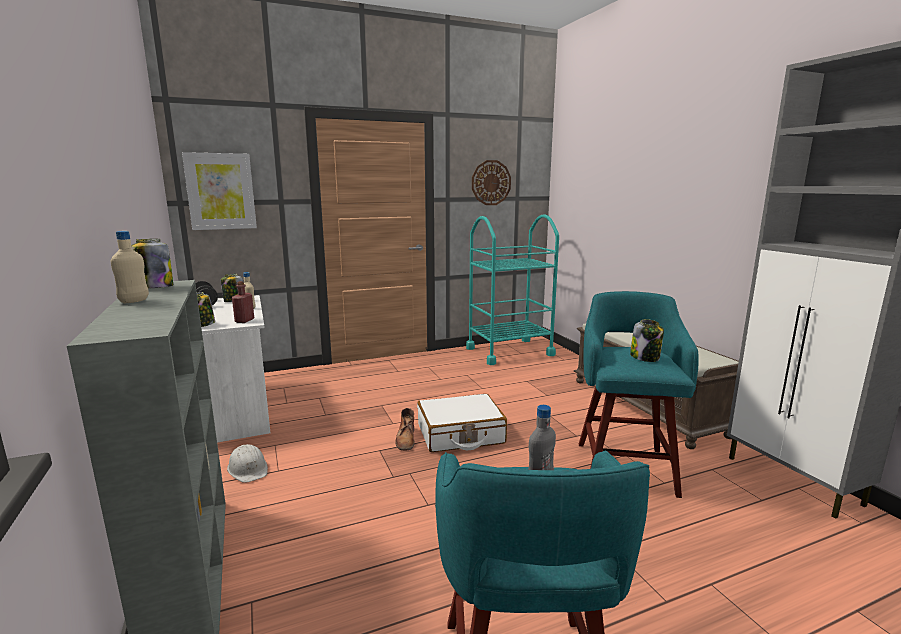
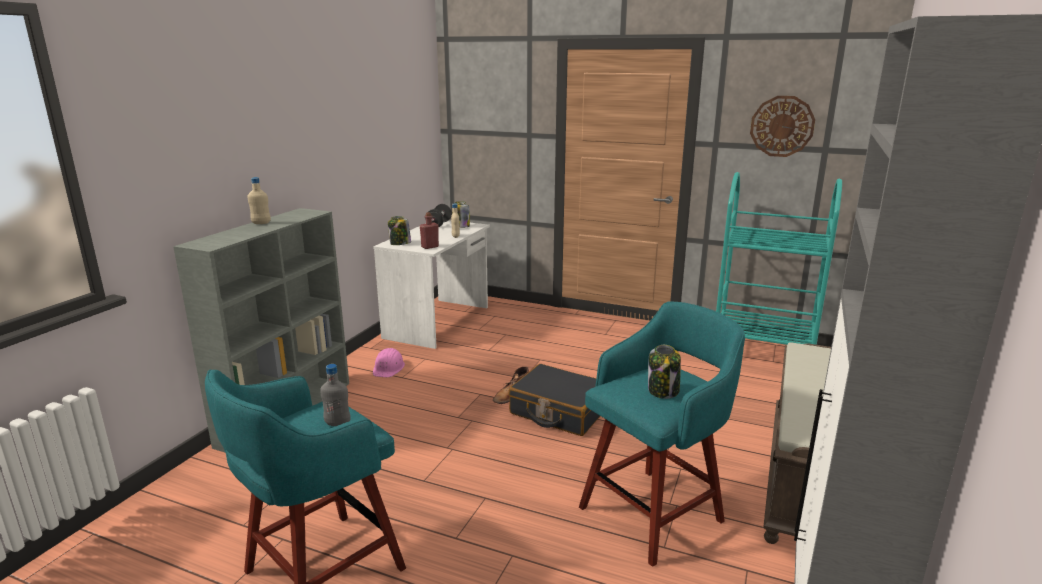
camera: 45 degrees right, 5 degrees up
(154, 287) = (297, 214): jar -> none
(220, 191) = (479, 122): picture -> none
(248, 469) = (388, 368): white hard hat -> pink hard hat
(460, 434) = (559, 411): white suitcase -> black suitcase

